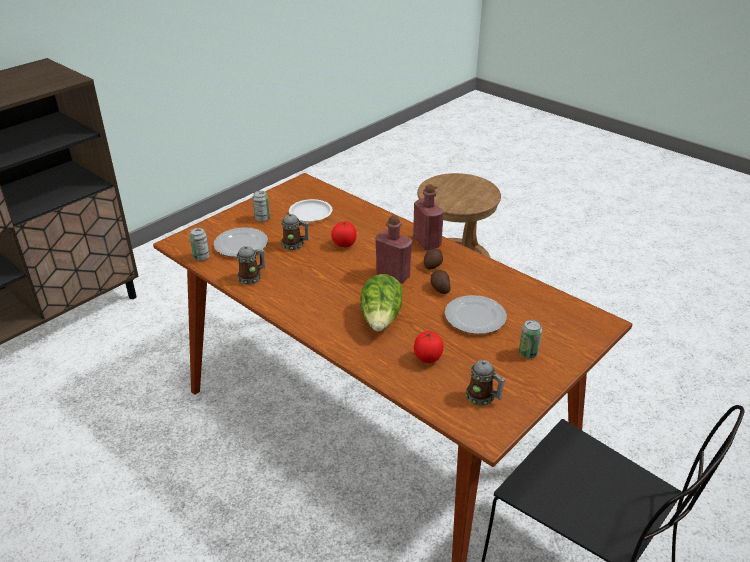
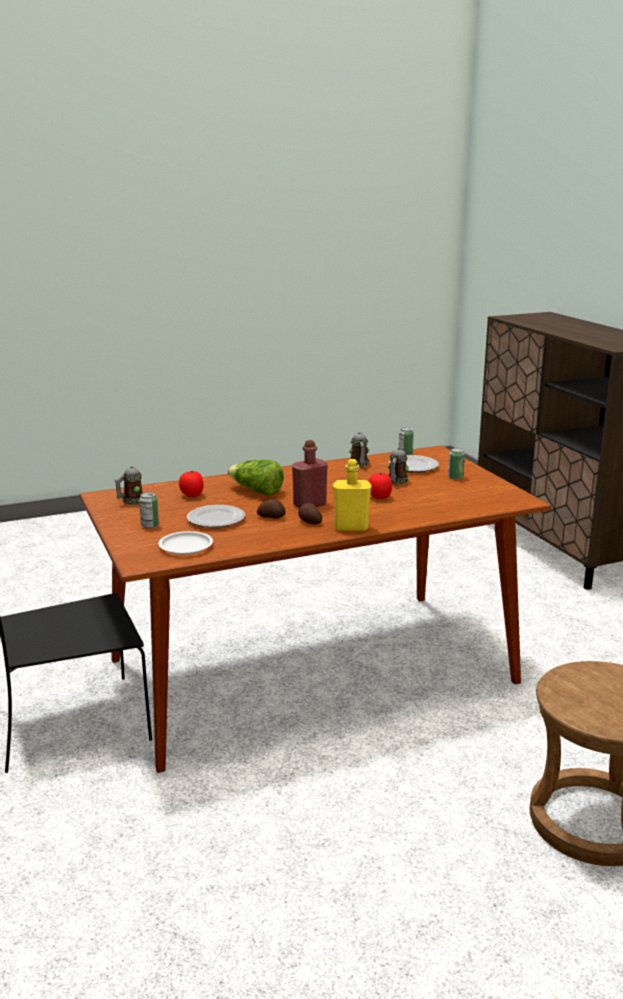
camera: 115 degrees right, 15 degrees down
(311, 213) = (451, 494): white plate -> white plate (186, 547)
(427, 242) = (351, 527): red bottle -> yellow bottle

